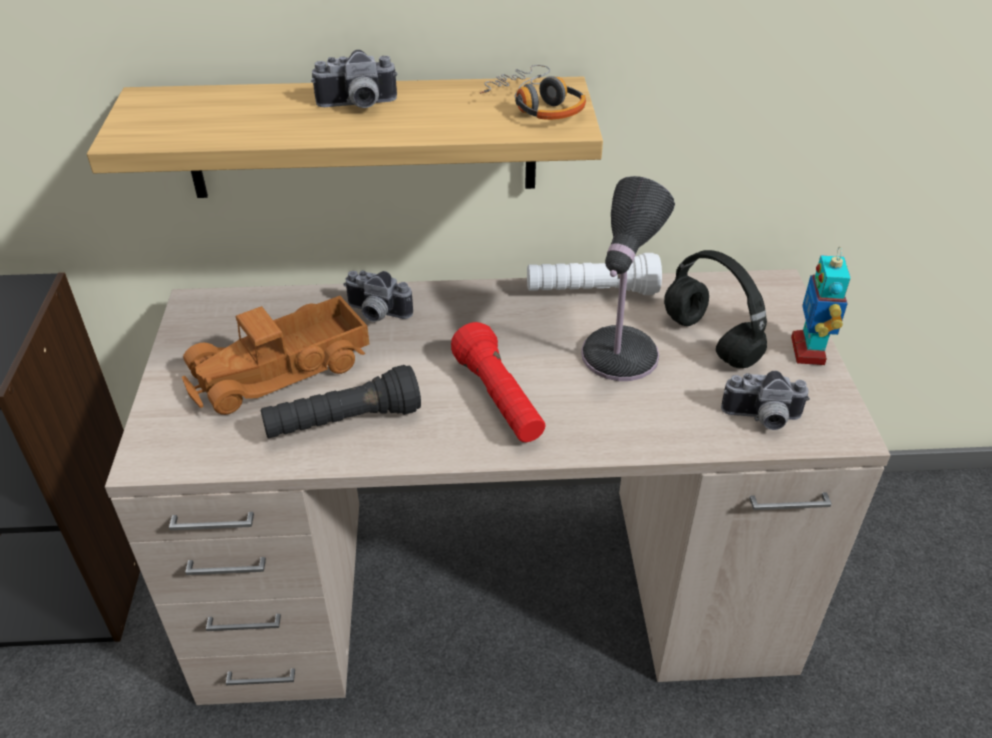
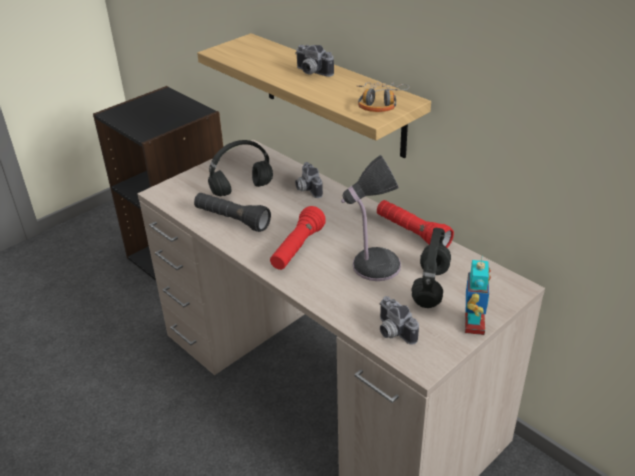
camera: 50 degrees right, 5 degrees down
(282, 371) = (241, 190): toy truck -> black headphones
(591, 292) = (411, 234): white flashlight -> red flashlight
(809, 351) = (473, 324): toy robot -> toy robot turned 135 degrees clockwise

